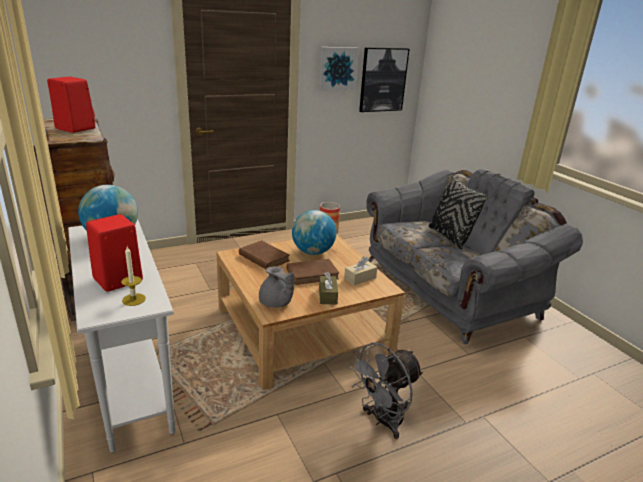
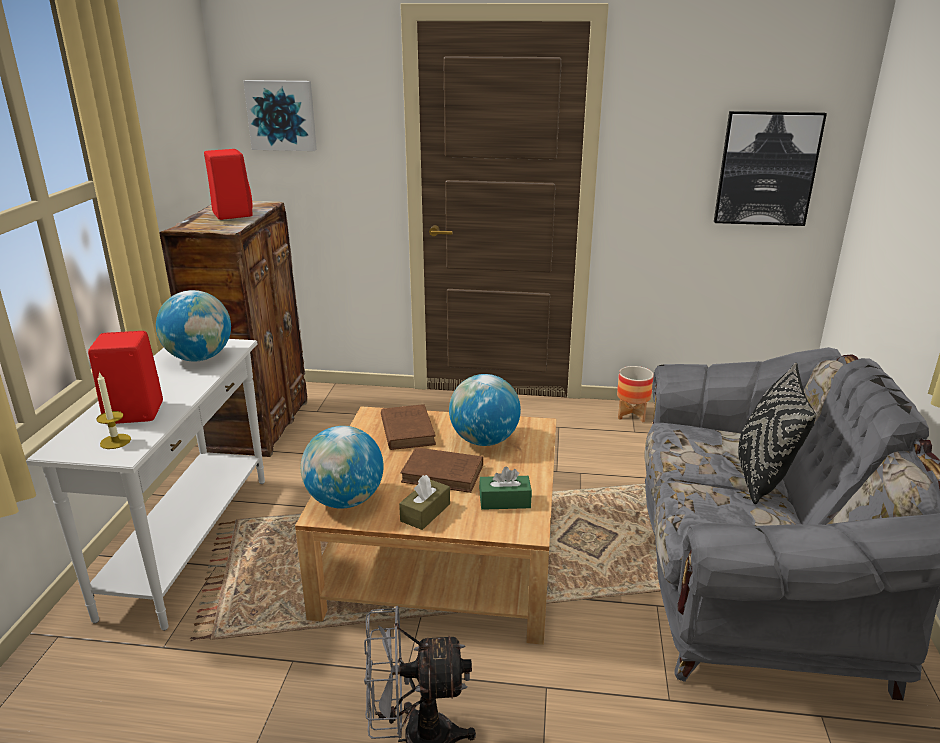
camera: 35 degrees right, 0 degrees up
(276, 303) = (345, 501): grey teapot -> globe
(337, 68) = (672, 146): picture -> picture (282, 115)
(360, 278) = (504, 501): beige tissue box -> green tissue box

